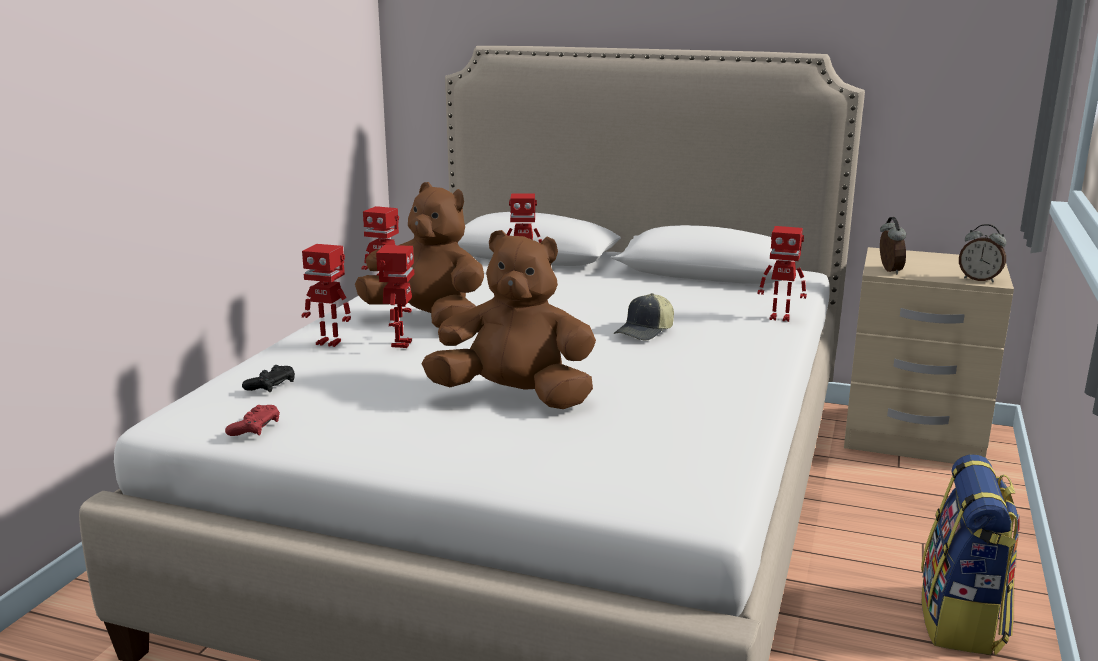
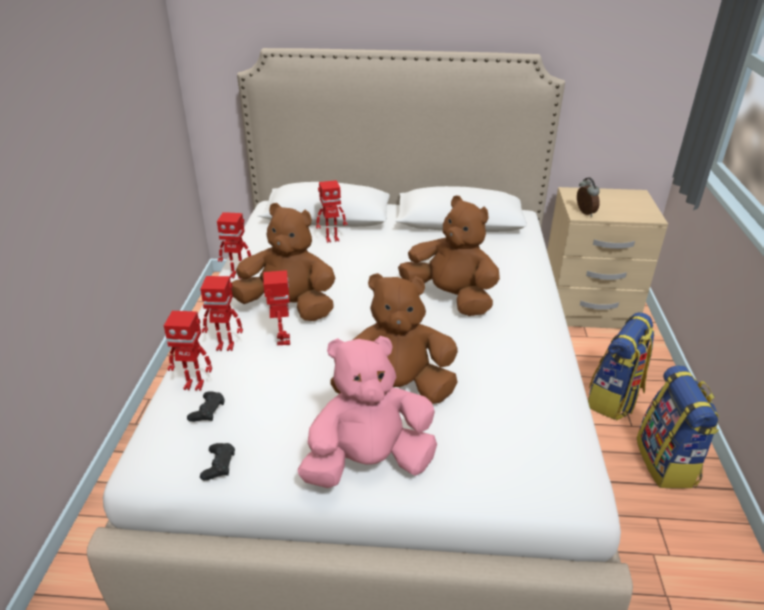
camera: 15 degrees left, 15 degrees up
(254, 427) = (219, 465): red game controller -> black game controller
(436, 448) = (369, 463): none -> pink plush toy
(645, 332) = (450, 298): cap -> brown plush toy
(780, 318) = (531, 268): toy robot -> toy robot (194, 384)
(909, 539) = (614, 399): none -> backpack
(979, 279) = (643, 216): alarm clock -> none

